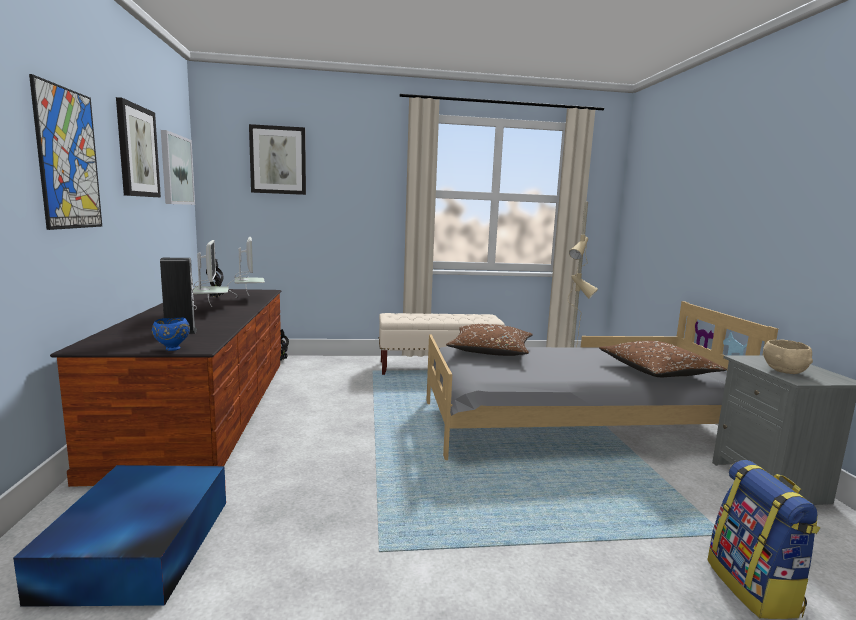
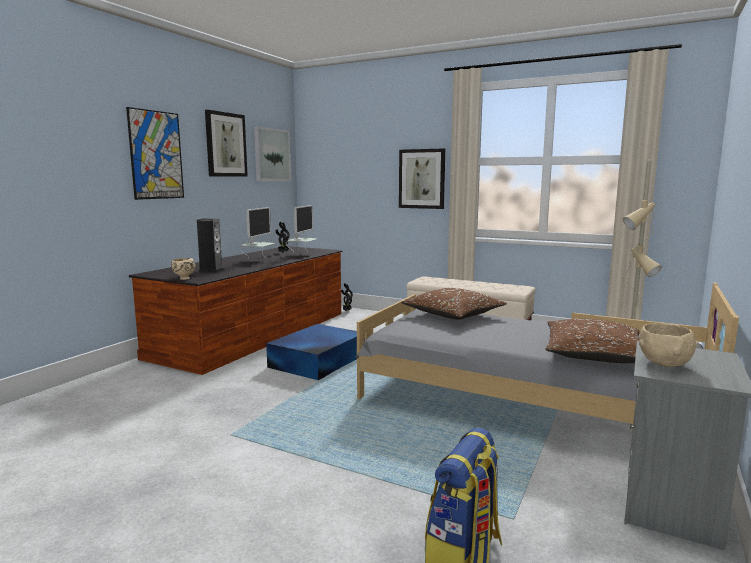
camera: 35 degrees right, 0 degrees up
(137, 548) = (127, 395): blue storage box -> blue storage box (316, 361)
(171, 349) = (183, 279): blue bowl -> beige bowl
(278, 160) = (351, 140): picture -> picture (422, 179)

